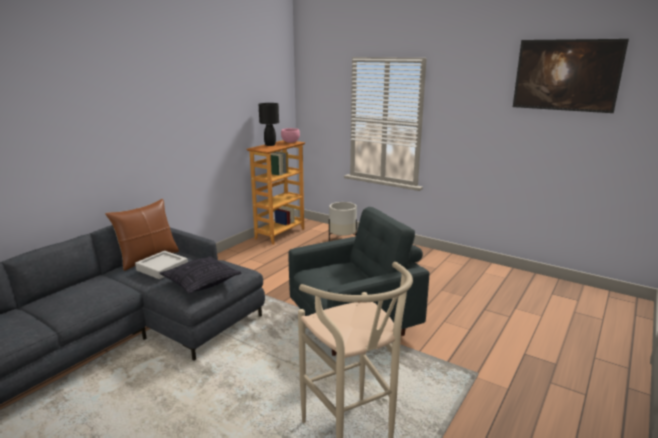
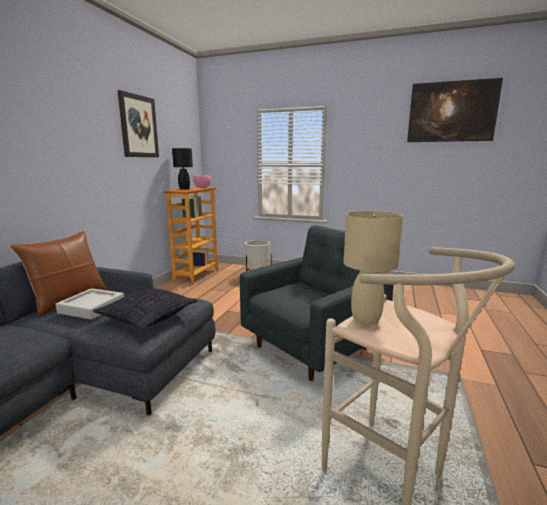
camera: 15 degrees left, 5 degrees down
(223, 88) = (139, 126): none -> picture
(335, 312) = (366, 319): none -> beige table lamp

